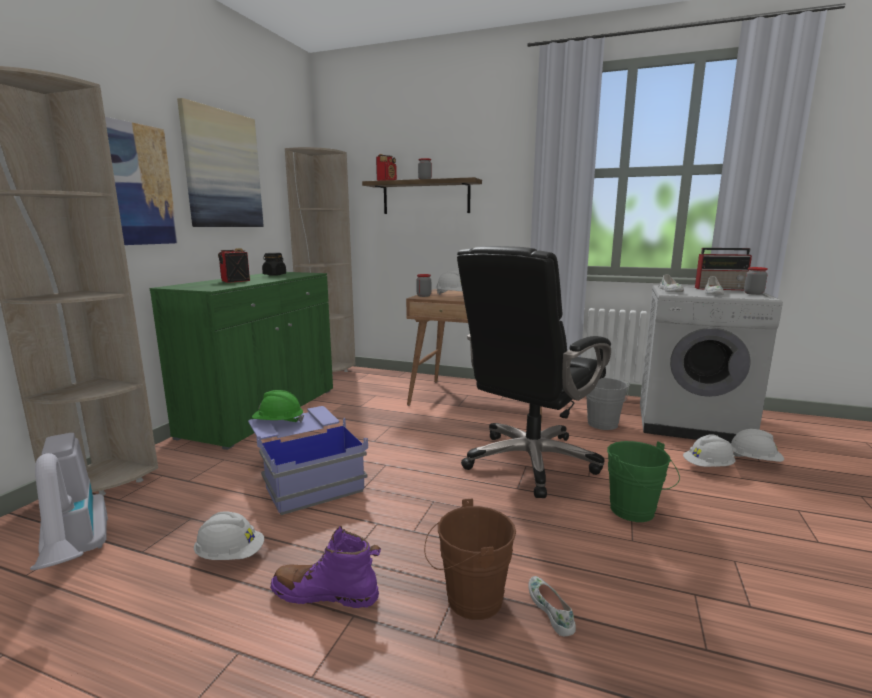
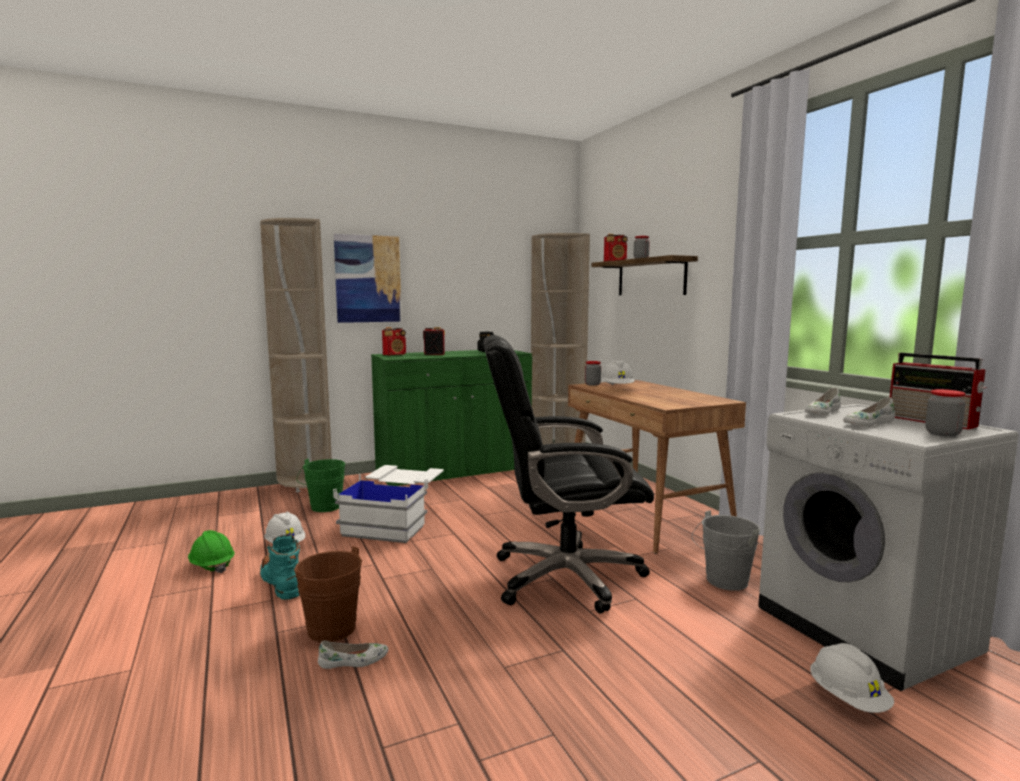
camera: 45 degrees right, 5 degrees down
(76, 556) = (242, 515): vacuum cleaner -> none
(189, 285) = (395, 354): none -> radio
(222, 170) = (455, 261): picture -> none
(278, 423) = (399, 472): green hard hat -> green hard hat (212, 566)
(306, 477) = (395, 521): blue storage box -> white storage box
(325, 594) = (282, 583): purple boot -> turquoise boot
(551, 609) = (353, 661): white shoe -> white shoe turned 45 degrees clockwise
(636, 512) = (559, 654): green bucket -> green bucket (324, 508)
(708, 467) = (753, 670): white hard hat -> none

